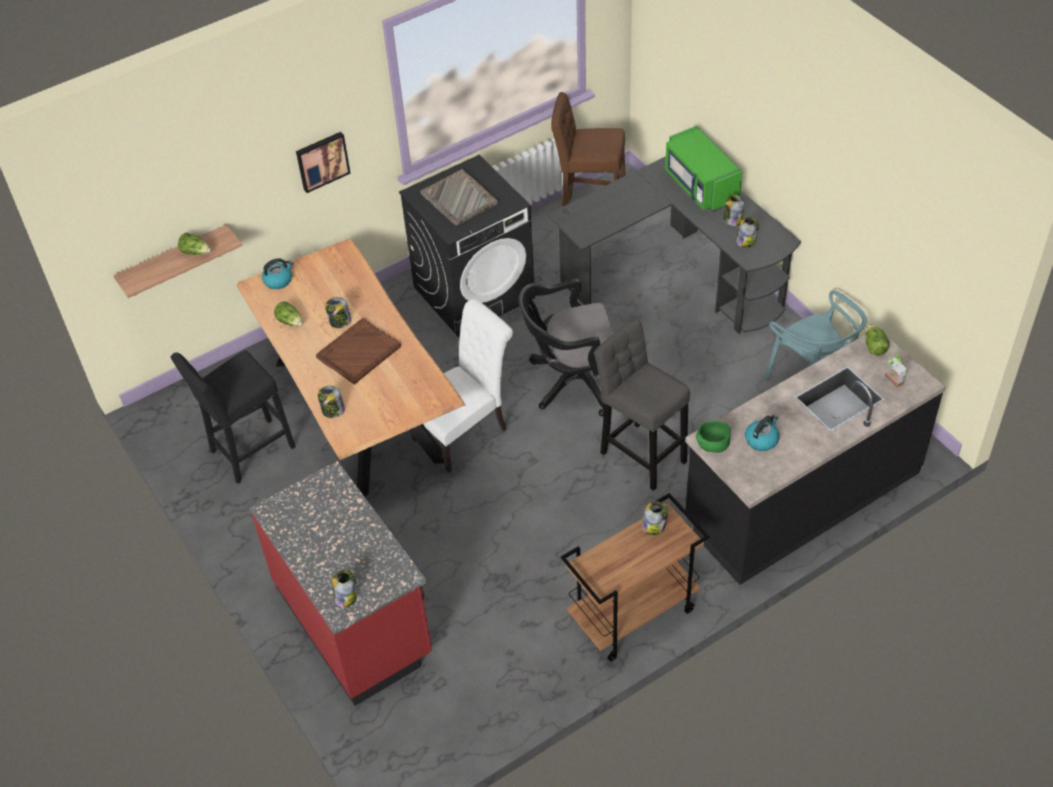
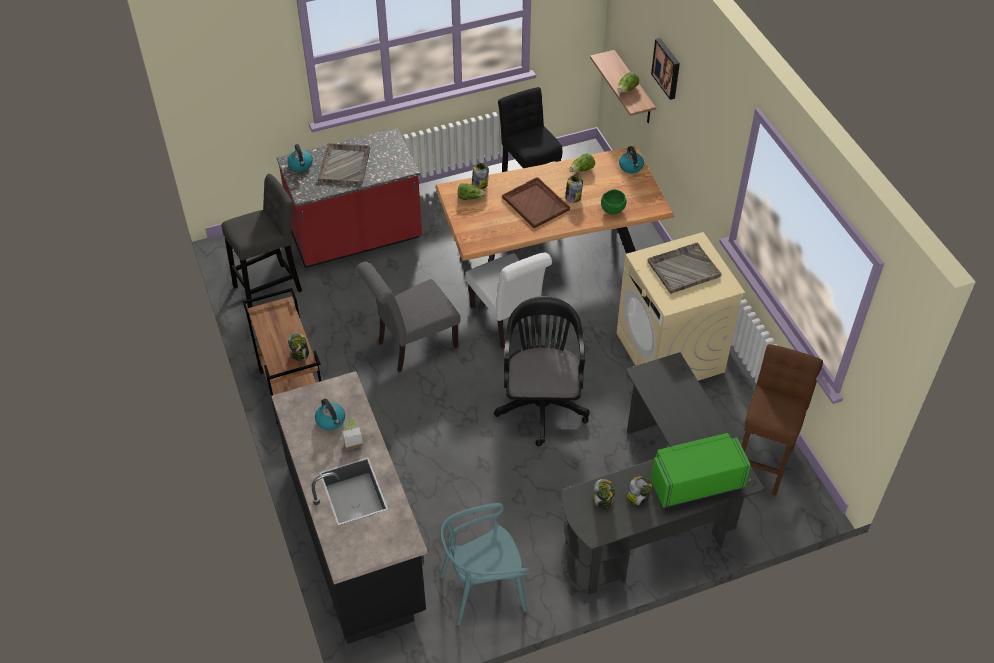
camera: 100 degrees right, 0 degrees up
(322, 160) = (701, 149): picture -> picture (667, 68)
(336, 545) = (344, 164): none -> grey tray
(346, 596) = (301, 165): jar -> kettle
(474, 292) = (670, 353): black washing machine -> beige washing machine
(526, 513) = (412, 346): none -> grey chair
(640, 453) = (445, 433): grey stool -> grey stool (271, 286)
(712, 446) = (338, 385): green bowl -> green bowl (612, 209)
(874, 346) = (403, 539): lettuce -> lettuce (470, 197)
(891, 381) = (356, 537): potted plant -> potted plant (352, 441)

